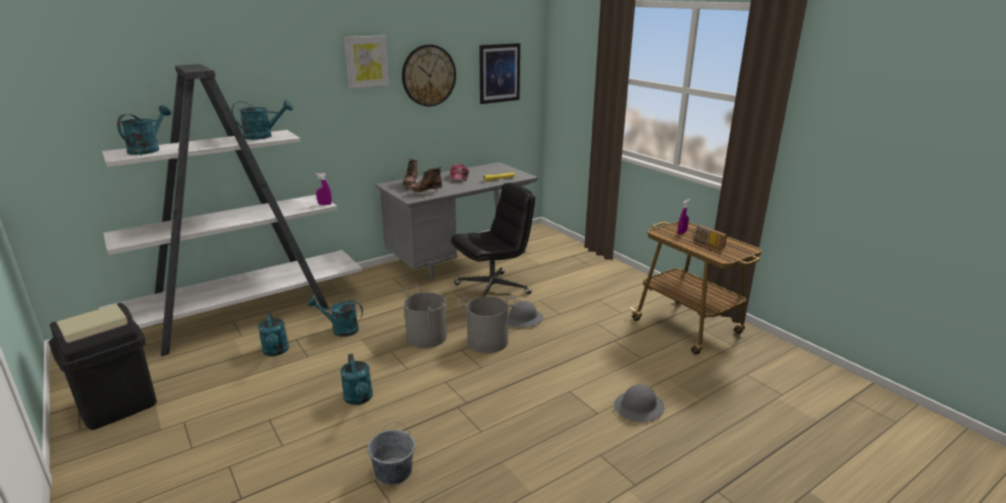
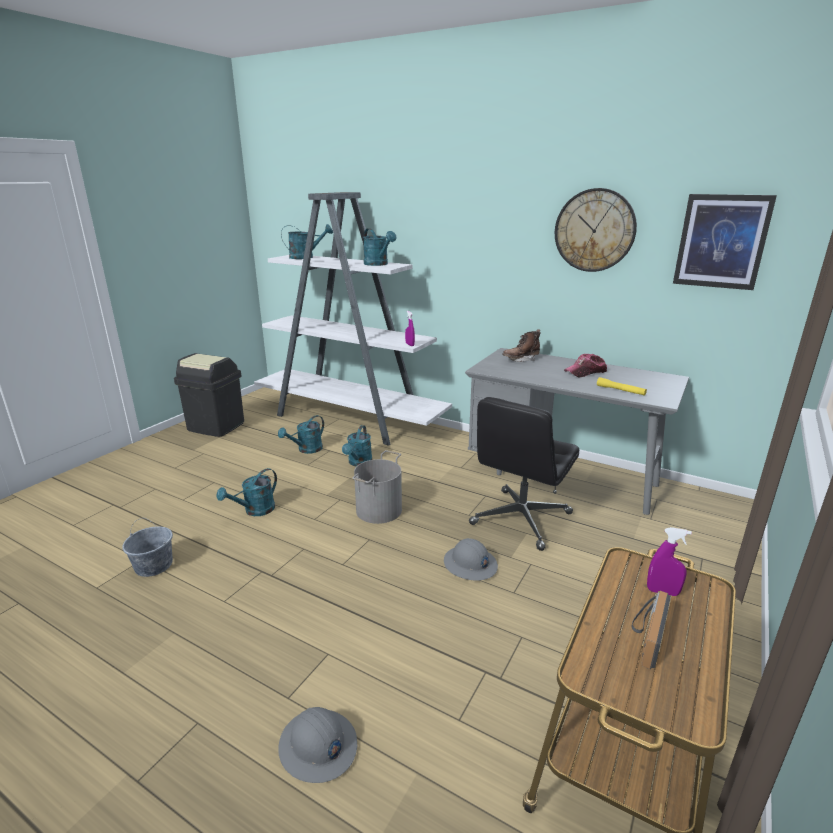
camera: 65 degrees right, 0 degrees up
(340, 329) = (358, 463): turquoise watering can -> turquoise watering can turned 150 degrees counterclockwise
(366, 61) = (515, 204): picture -> none
(425, 193) = (508, 370): brown boot -> none
(487, 341) = (398, 552): grey bucket -> none
(493, 289) = (520, 519): black office chair -> black office chair turned 90 degrees clockwise

